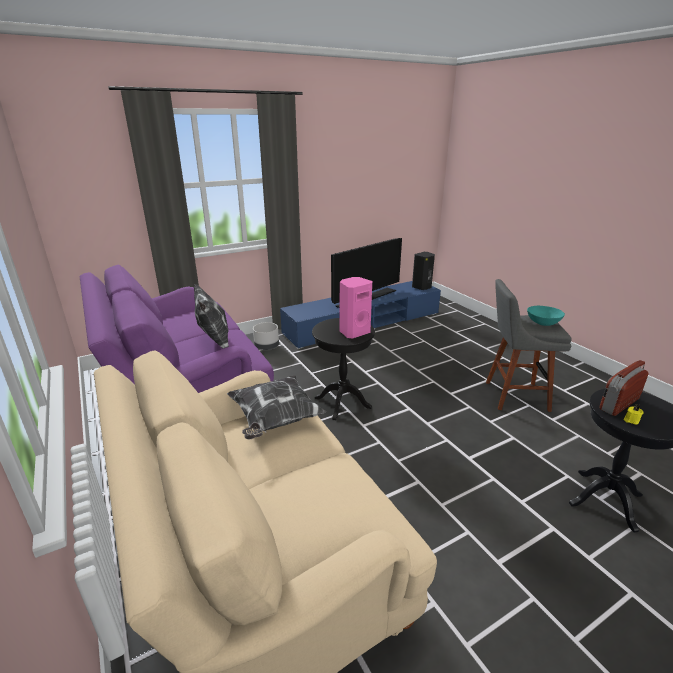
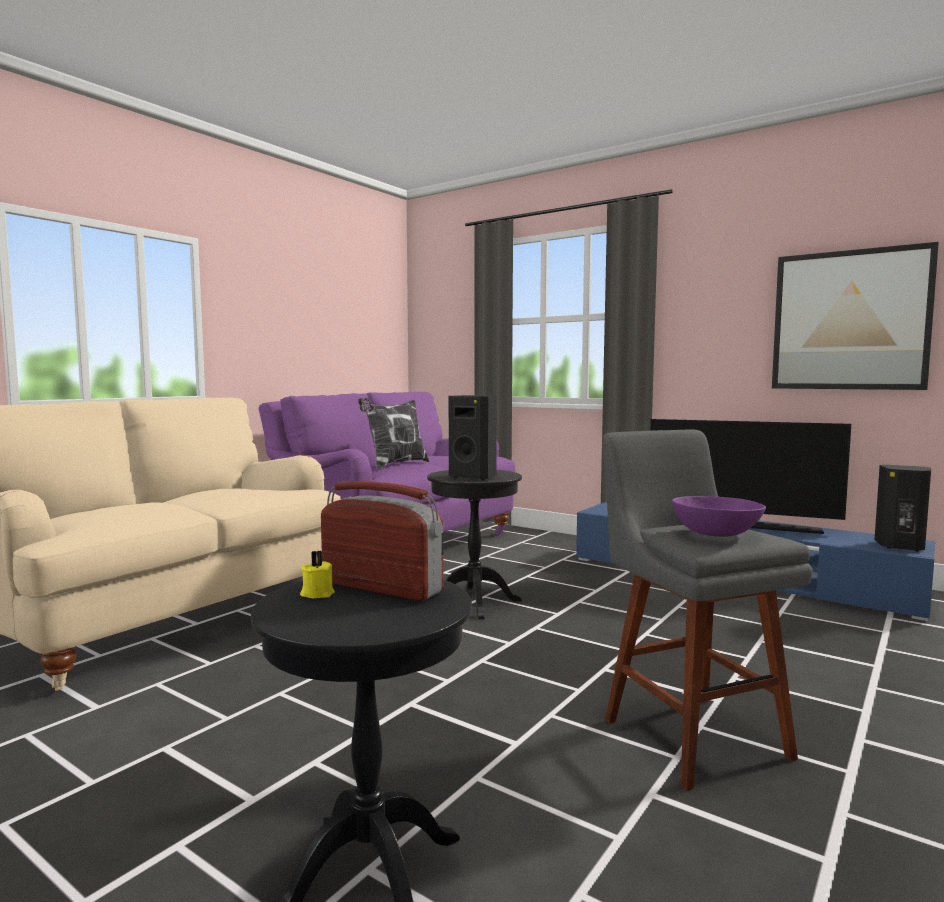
camera: 65 degrees right, 20 degrees down
(266, 347) = (555, 547): grey planter -> none
(275, 420) = (254, 490): pillow -> none
(354, 332) = (474, 477): pink speaker -> black speaker
(382, 182) = (850, 320): none -> picture
(543, 323) = (717, 534): turquoise bowl -> purple bowl

